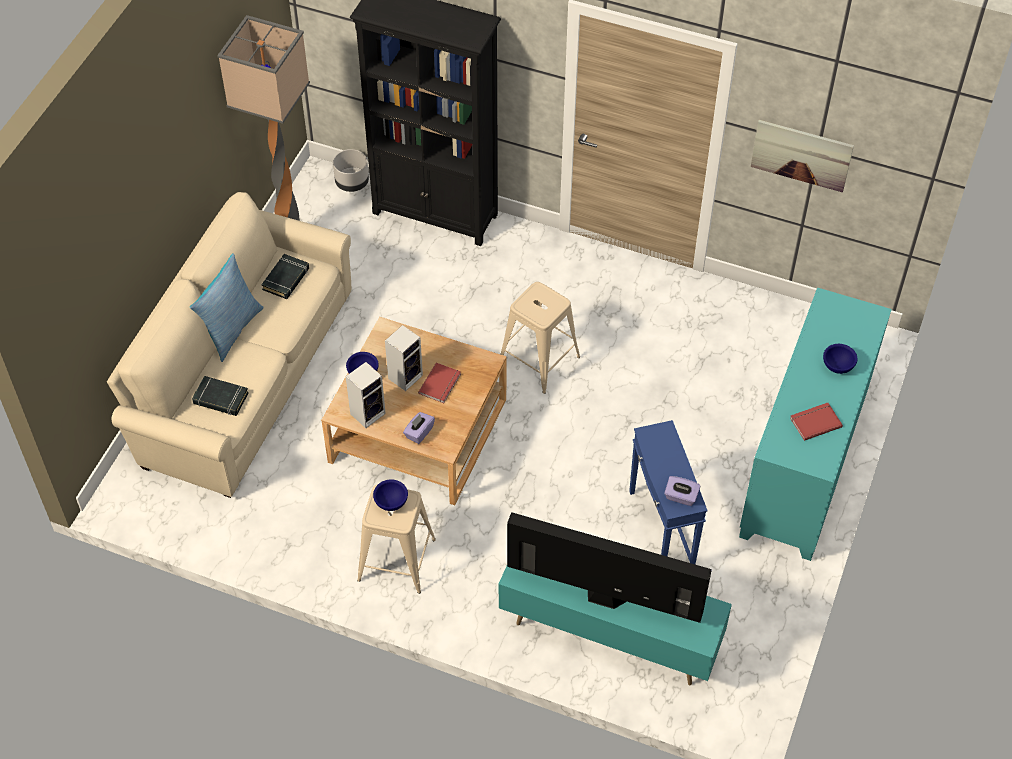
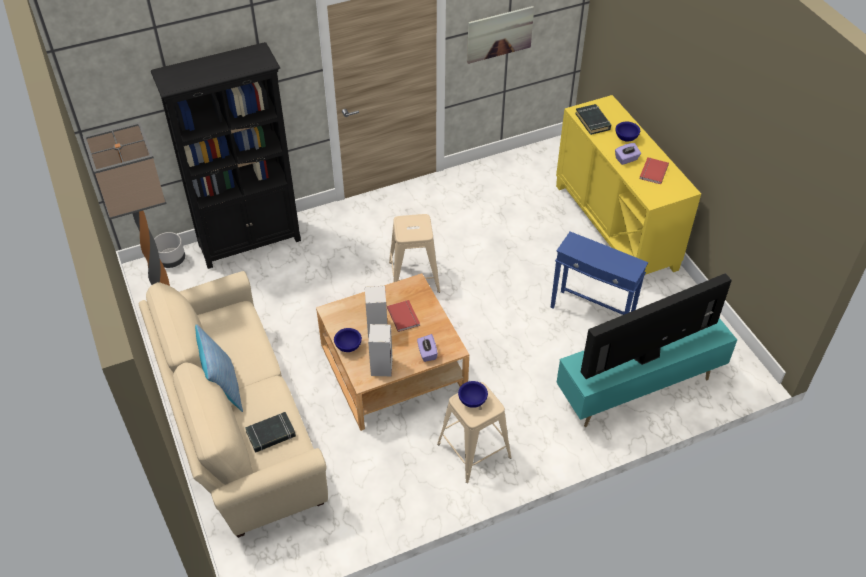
camera: 45 degrees left, 5 degrees down
(286, 279) = (224, 330): black book -> black book (593, 121)
(681, 497) = (627, 266): purple tissue box -> purple tissue box (626, 159)
(805, 465) = (615, 226): turquoise cabinet -> yellow cabinet

